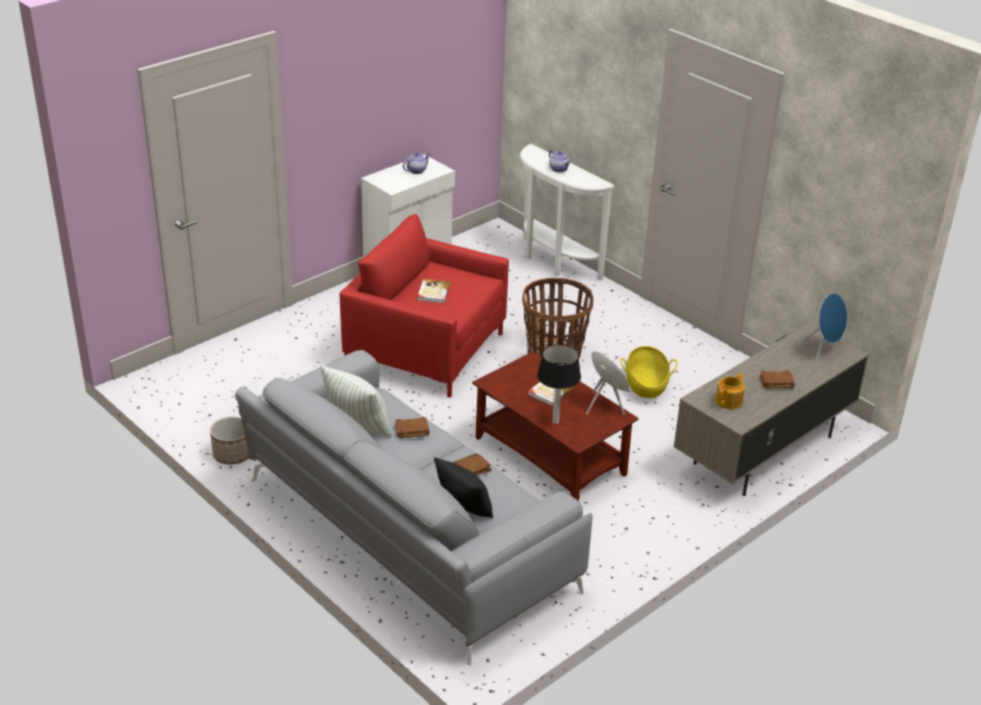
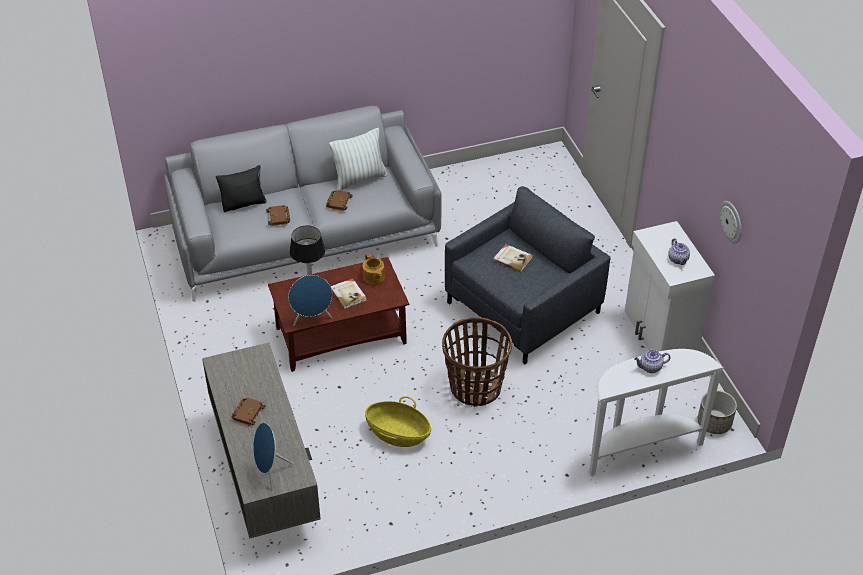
camera: 115 degrees right, 10 degrees up
(232, 454) = (440, 178): planter -> planter (714, 422)
(425, 87) = (731, 221): none -> wall clock
(425, 349) = (523, 308): red armchair -> grey armchair
(729, 401) = (245, 370): teapot -> teapot (373, 277)

